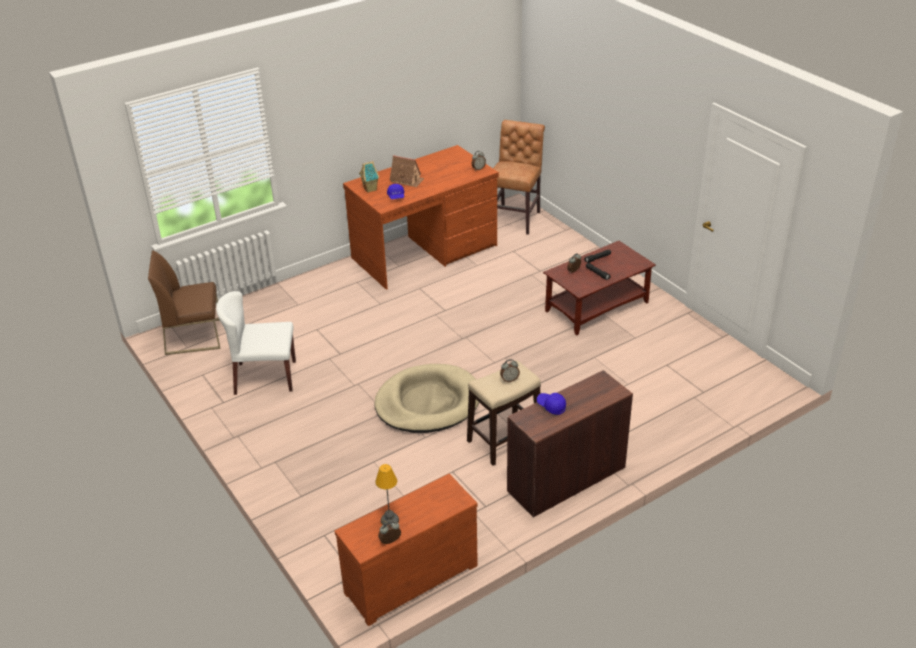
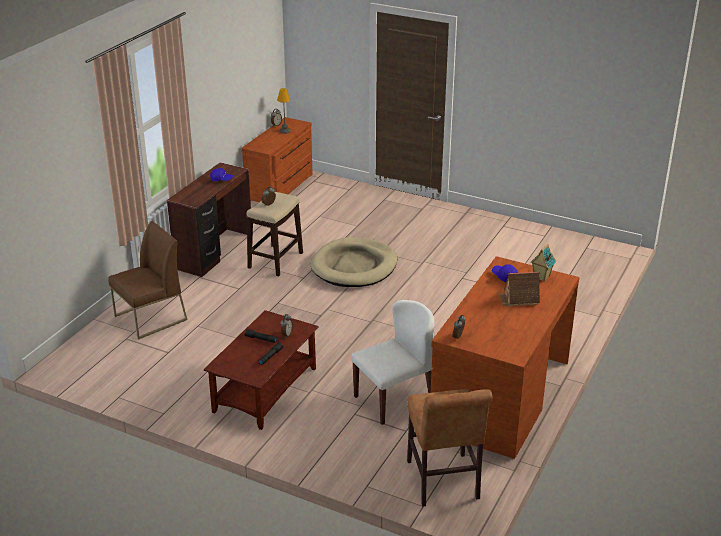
camera: 150 degrees right, 5 degrees down
(194, 336) = (594, 256): brown chair -> brown chair (150, 318)
(264, 377) = (497, 247): white chair -> white chair (394, 399)

